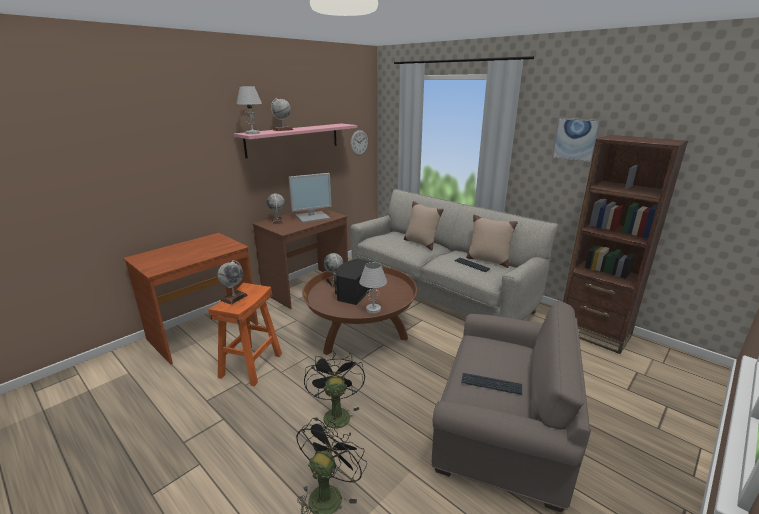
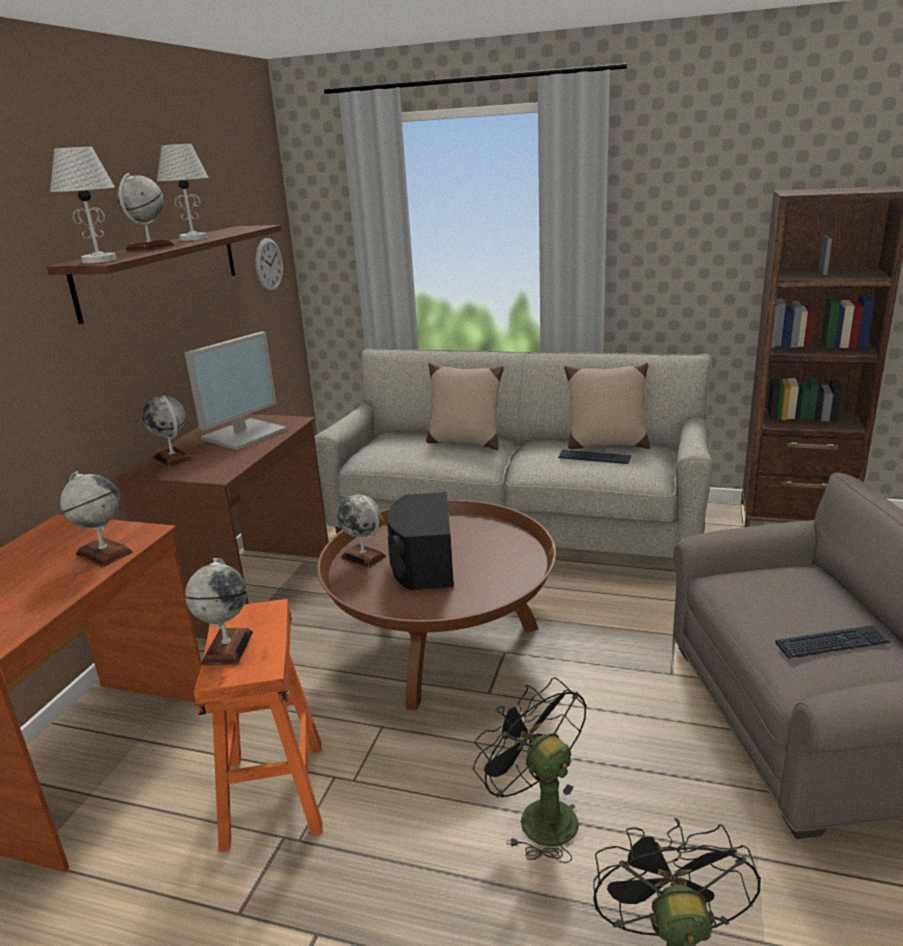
camera: 25 degrees left, 0 degrees up
(216, 250) = (104, 553): none -> globe
(293, 139) = (162, 269): pink shelf -> brown shelf
(373, 309) = (494, 584): white table lamp -> white table lamp (194, 238)
(575, 139) = (712, 205): picture -> none

